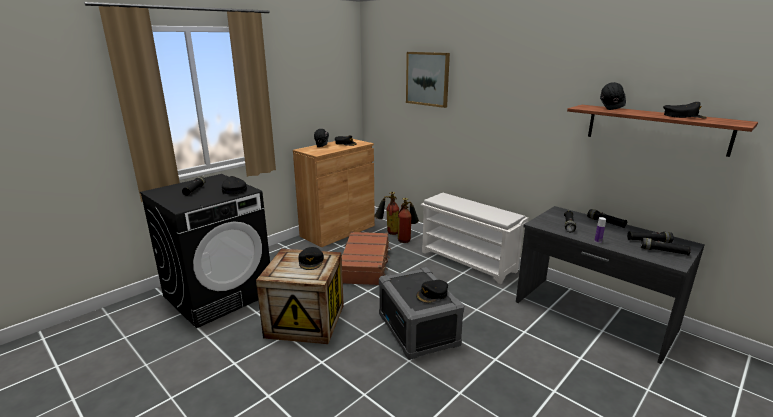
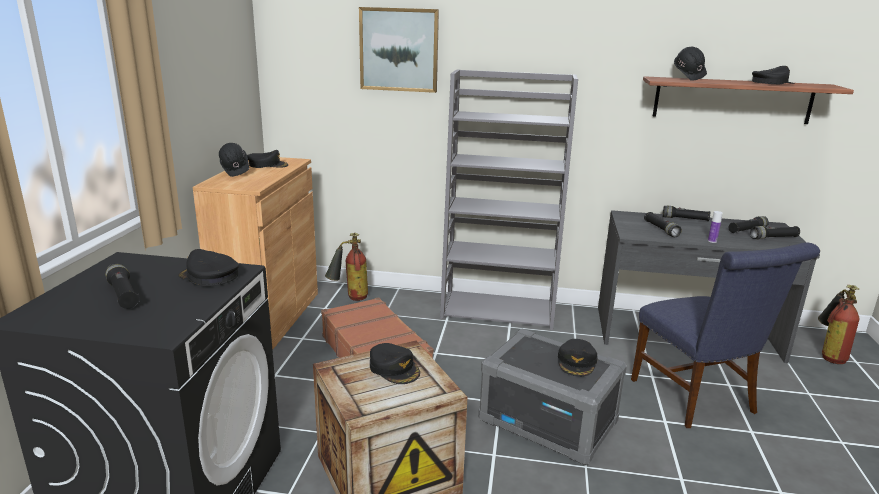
camera: 35 degrees left, 0 degrees up
(407, 239) = (388, 301): fire extinguisher -> fire extinguisher (829, 354)
(469, 261) = (499, 310): white shoe rack -> grey bookcase
(539, 357) = (698, 399): none -> blue chair

